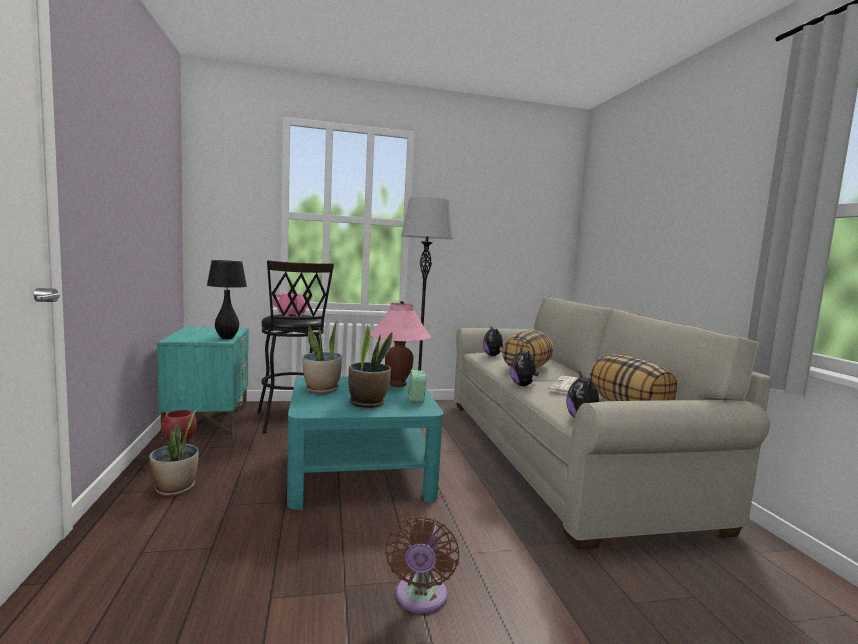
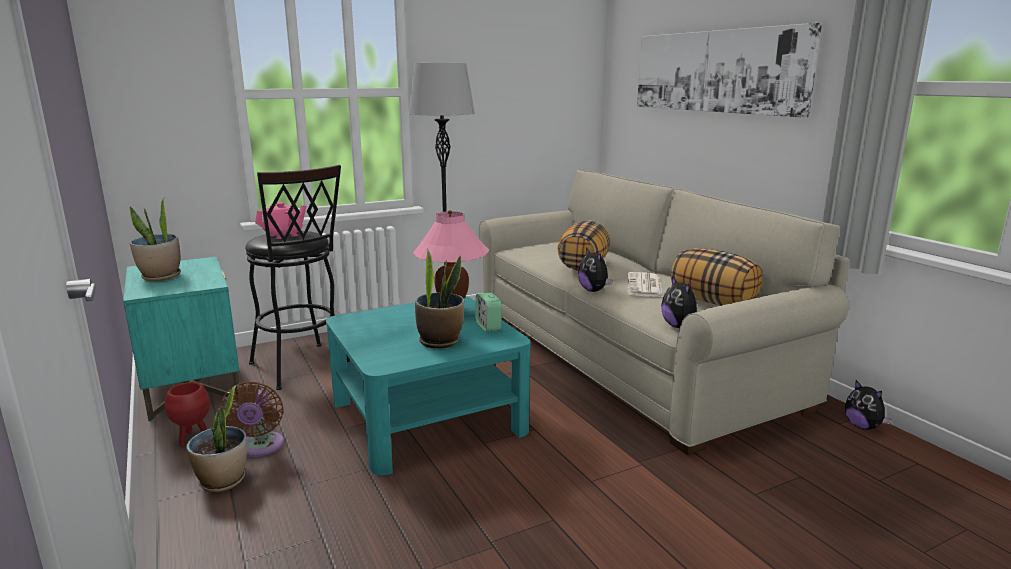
camera: 15 degrees left, 10 degrees up
(226, 338) = (209, 279): black table lamp -> none
(321, 390) = (372, 332): potted plant -> potted plant (161, 277)
(420, 599) = (570, 536): brown fan -> brown fan (260, 448)
(493, 355) = (535, 252): plush toy -> plush toy (863, 426)
(660, 213) = (716, 71): none -> picture

